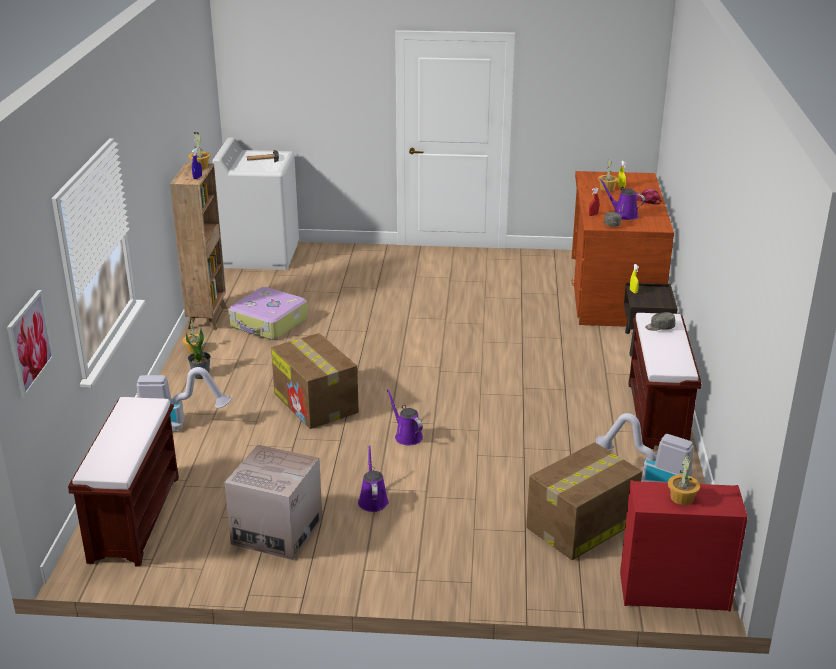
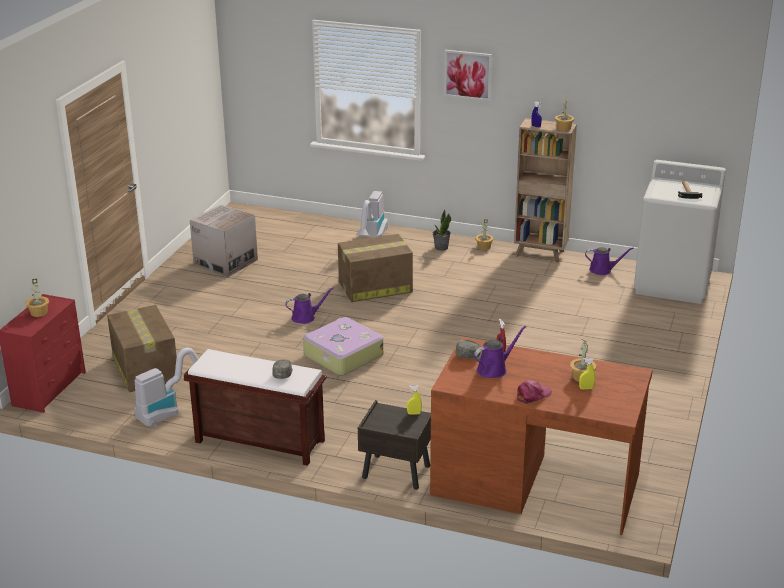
camera: 105 degrees right, 0 degrees up
(29, 342) = (253, 74): picture -> picture (467, 75)
(135, 517) = (272, 223): brown bench -> none
(269, 323) = (520, 278): suitcase -> suitcase (342, 355)
(372, 500) = (234, 295): purple watering can -> purple watering can (602, 270)

